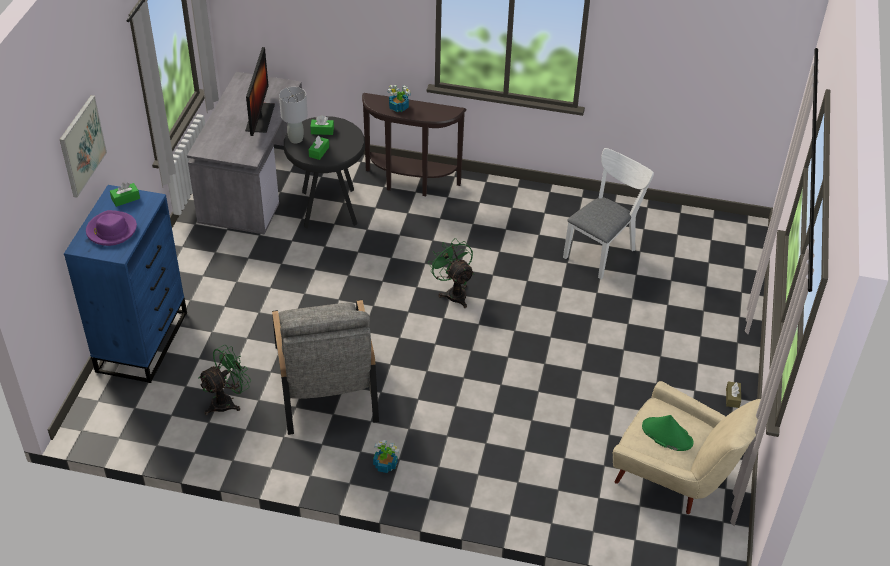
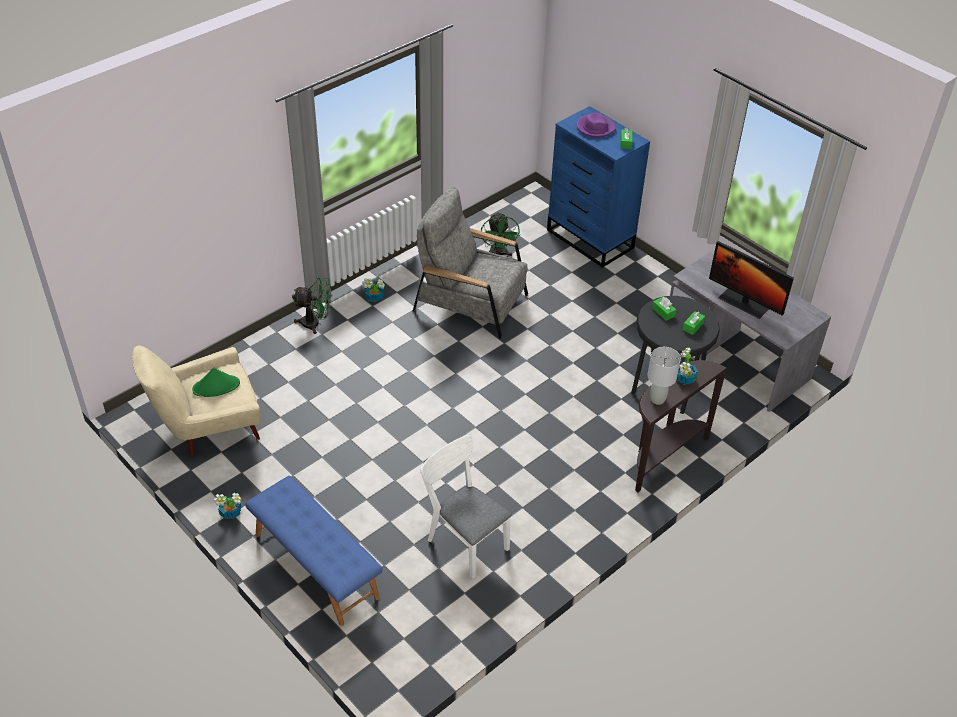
camera: 125 degrees right, 0 degrees up
(82, 146) = (644, 84): picture -> none
(296, 139) = (691, 306): grey table lamp -> grey table lamp (657, 399)
(453, 292) = (500, 412): green fan -> green fan (315, 324)
(602, 250) = (464, 540): white chair -> white chair turned 150 degrees clockwise
(715, 316) = (315, 566): none -> blue bench
(732, 398) = (231, 512): brown tissue box -> potted plant

